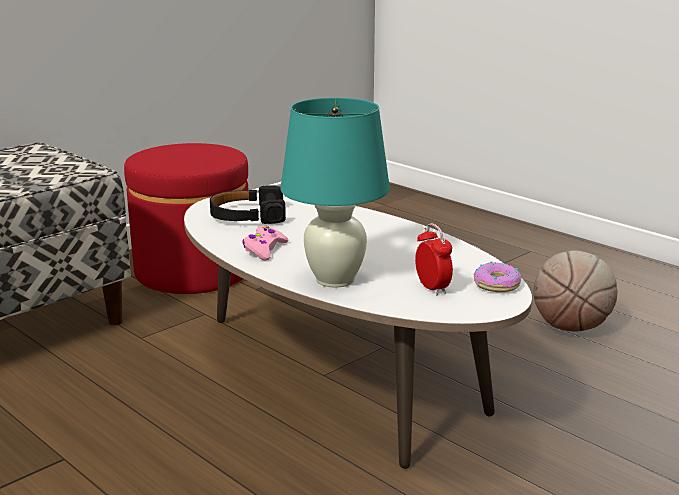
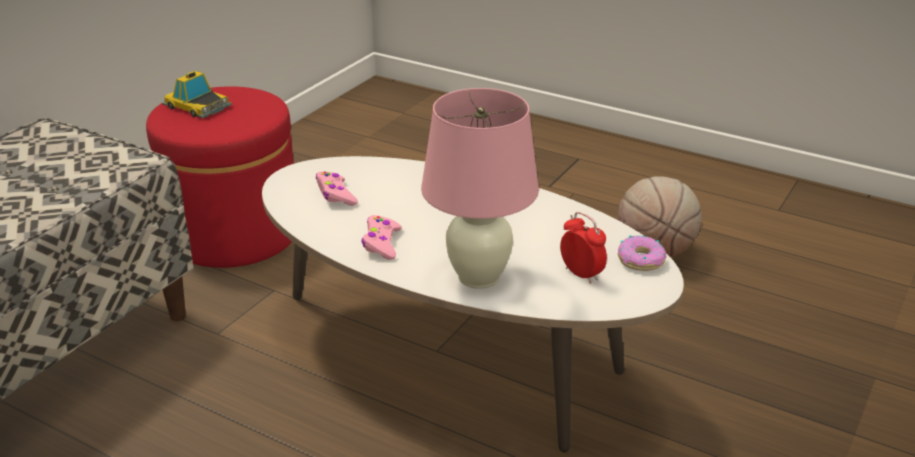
camera: 15 degrees left, 10 degrees up
(172, 152) = (197, 106): none -> toy car
(247, 216) = (335, 195): black headphones -> pink game controller
(334, 280) = (478, 277): turquoise table lamp -> pink table lamp

